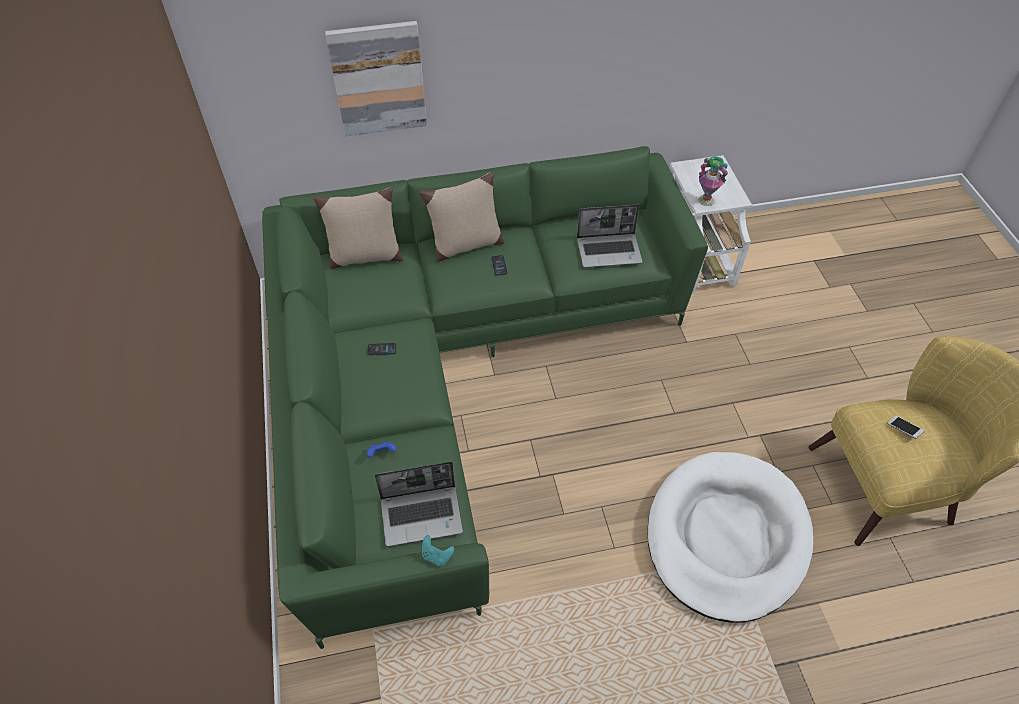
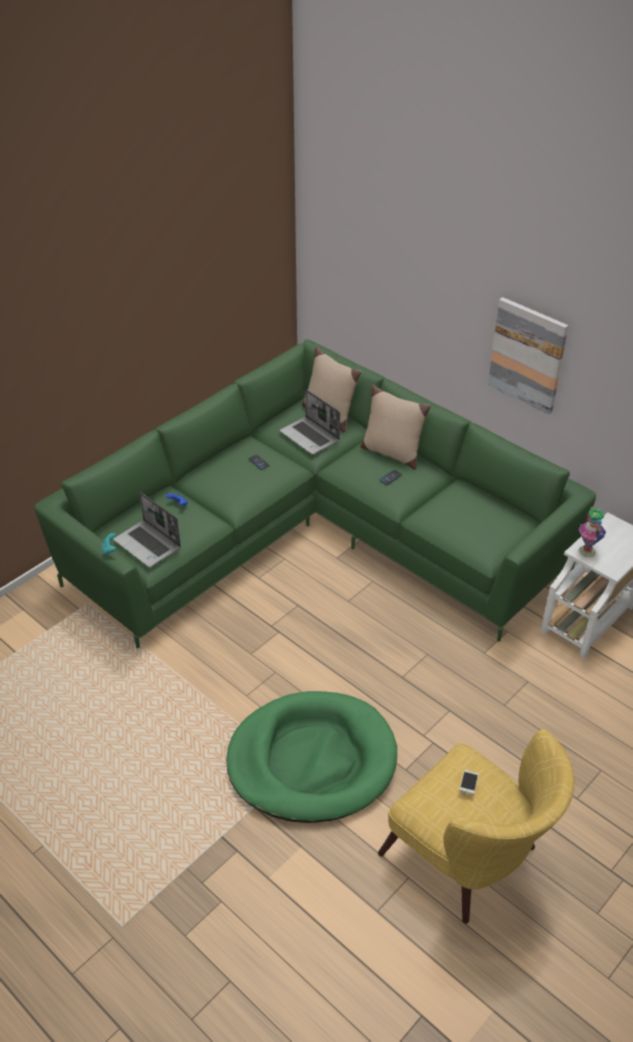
camera: 55 degrees right, 10 degrees down
(378, 79) = (398, 291): picture -> picture (527, 355)
(609, 251) = (470, 526): laptop -> laptop (310, 437)
(726, 537) = (312, 760): white dog bed -> green dog bed

